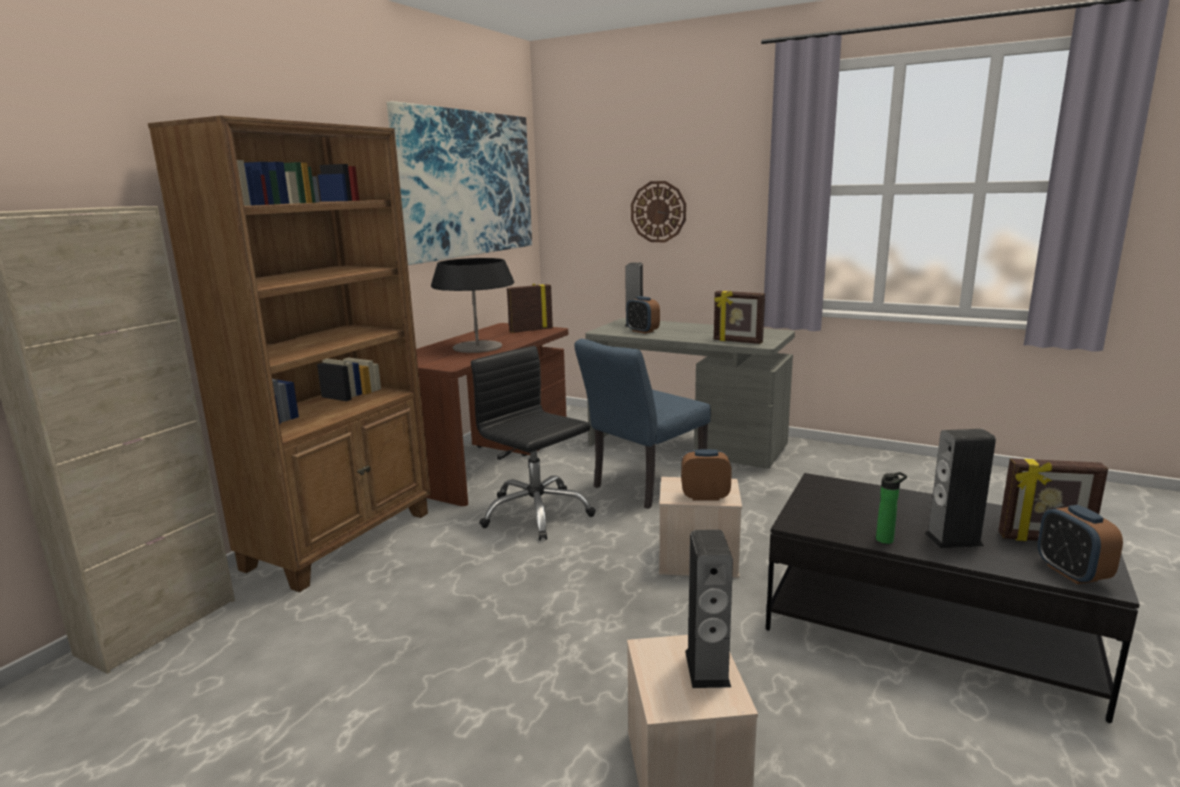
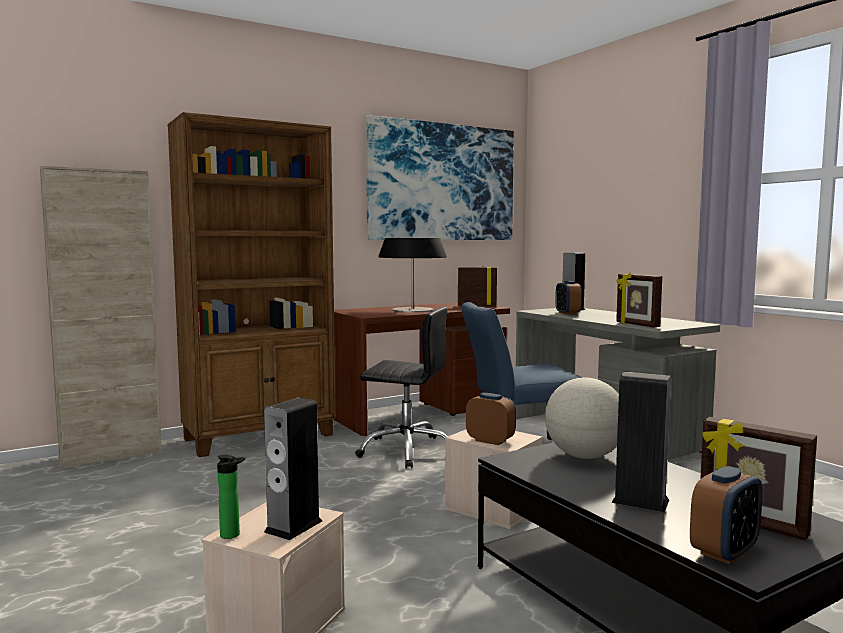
camera: 30 degrees right, 10 degrees down
(536, 513) = (407, 450): black office chair -> black office chair turned 120 degrees clockwise
(658, 211) = (614, 208): wall clock -> none
(842, 500) = (584, 456): none -> globe
(887, 539) = (570, 486): bottle -> bottle (232, 535)
(1071, 573) = (724, 552): alarm clock -> alarm clock turned 150 degrees counterclockwise

